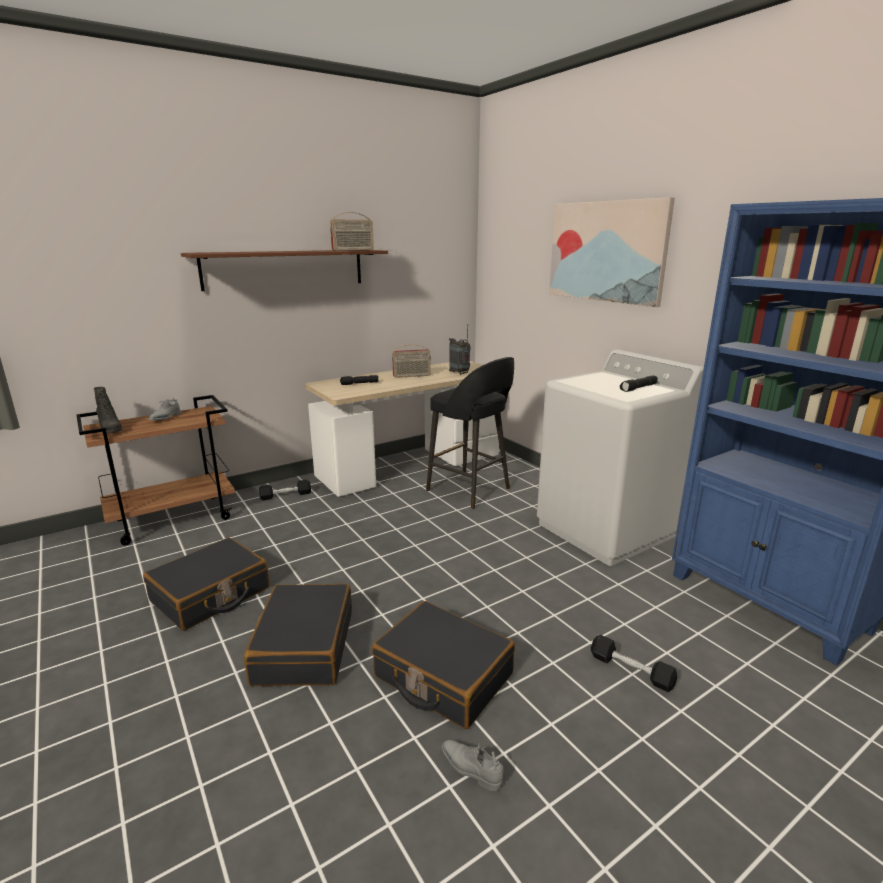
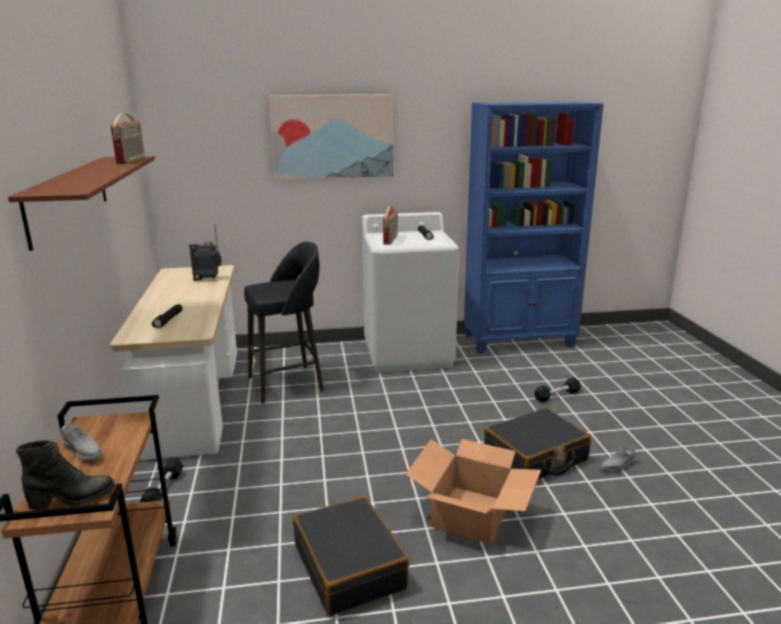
camera: 65 degrees left, 0 degrees up
(303, 647) = (472, 514): black suitcase -> cardboard box
(411, 376) = (182, 296): radio -> radio (391, 240)

